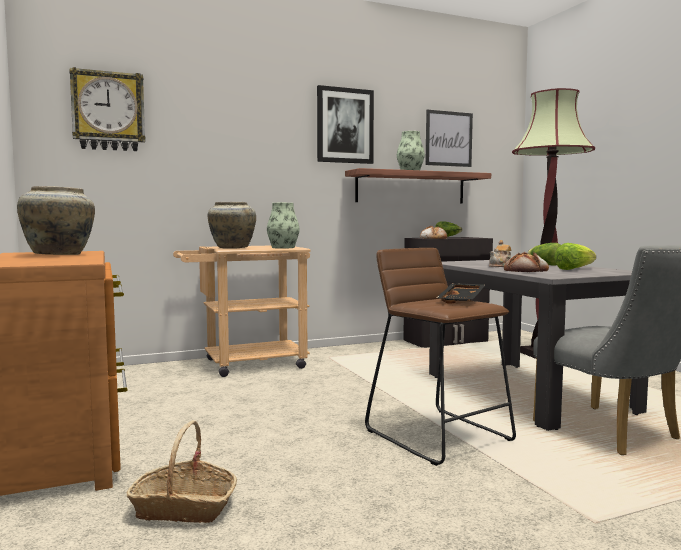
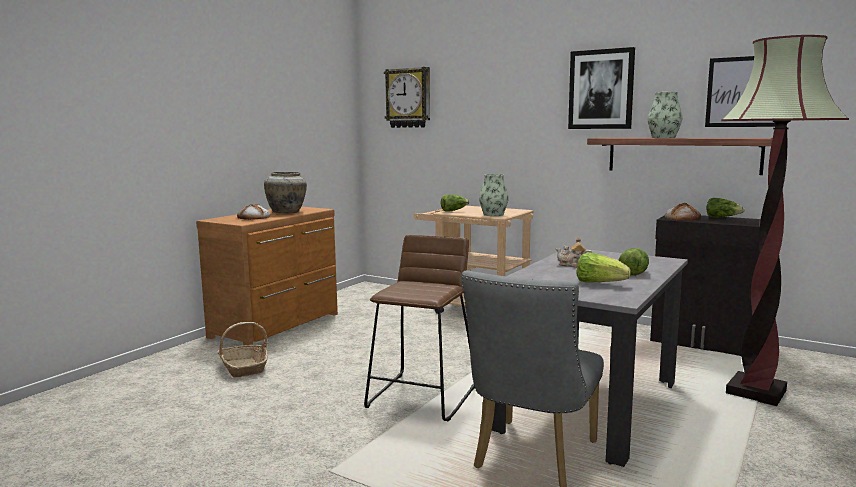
camera: 55 degrees right, 5 degrees up
(232, 248) = (454, 211): beige vase -> lettuce
(462, 300) = (440, 289): black tray -> none
(526, 270) = (546, 274): bread -> bread (253, 217)

